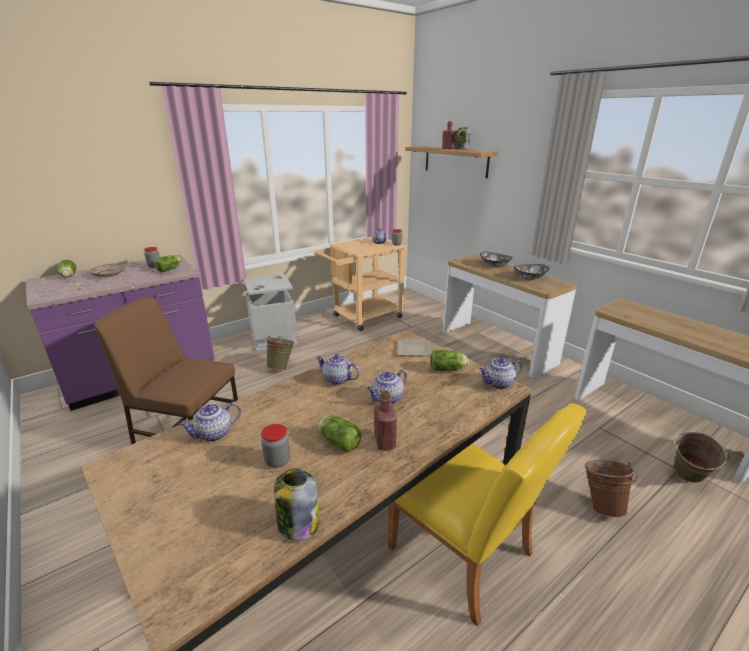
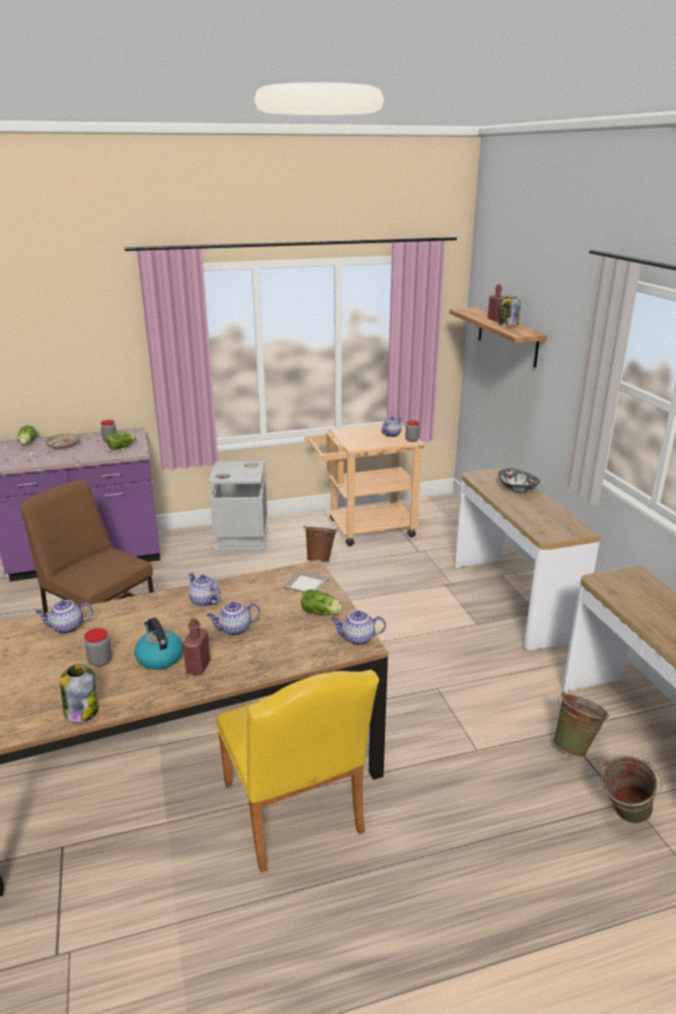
camera: 20 degrees right, 0 degrees up
(281, 367) = (231, 574): green bucket -> green bucket (575, 746)
(338, 441) = (159, 657): lettuce -> kettle
(529, 278) = (544, 515): bowl -> none
(601, 504) = (484, 811): brown bucket -> brown bucket (320, 559)

